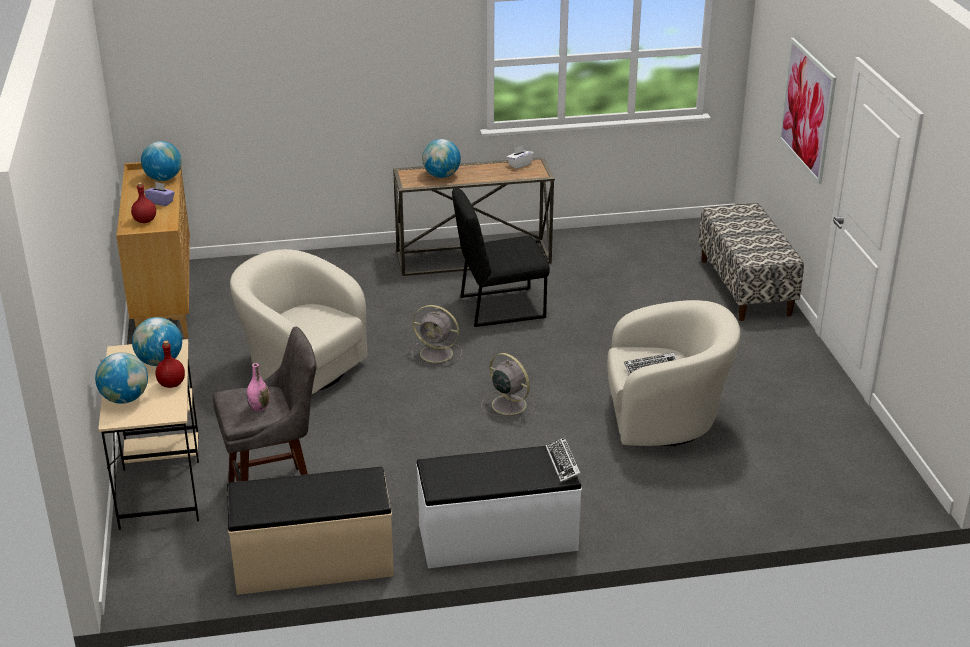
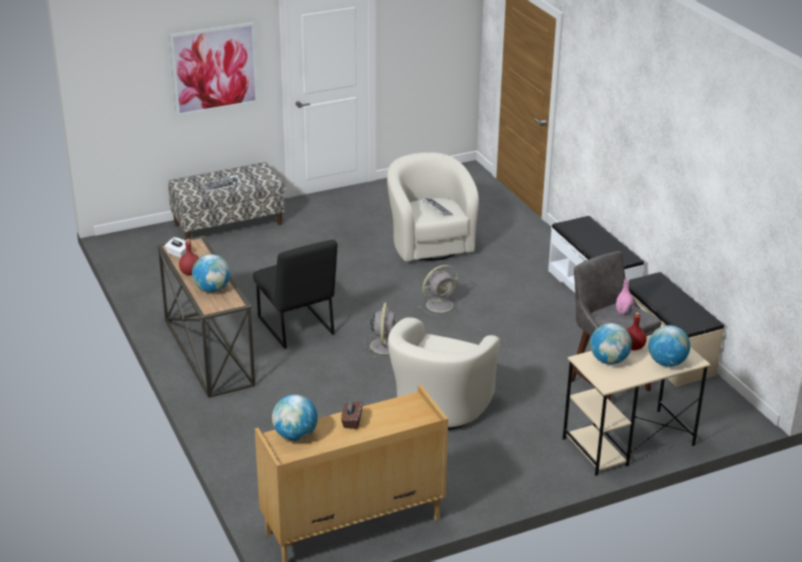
camera: 105 degrees left, 0 degrees up
(145, 221) = (397, 419): red bottle -> red bottle (190, 272)
(161, 202) = (351, 421): purple tissue box -> brown tissue box
(507, 404) = (440, 305): grey fan -> grey fan turned 150 degrees counterclockwise
(563, 463) = (574, 221): keyboard -> keyboard (221, 185)

